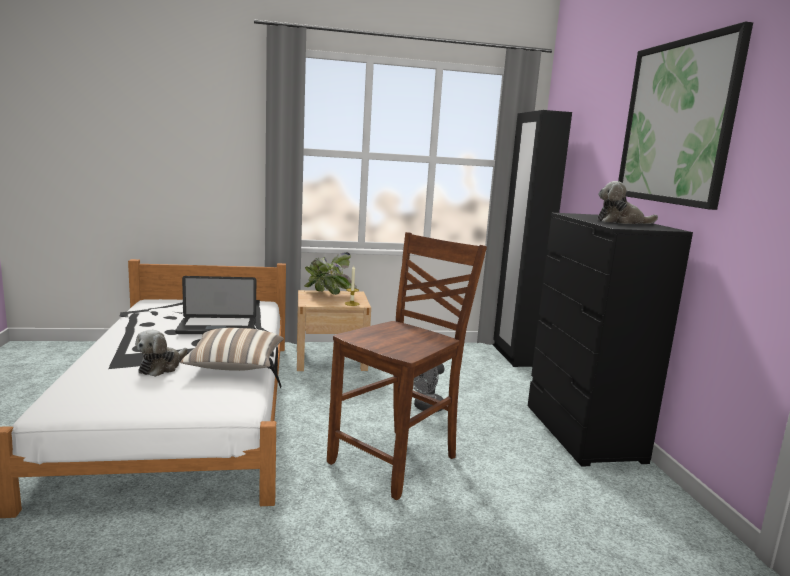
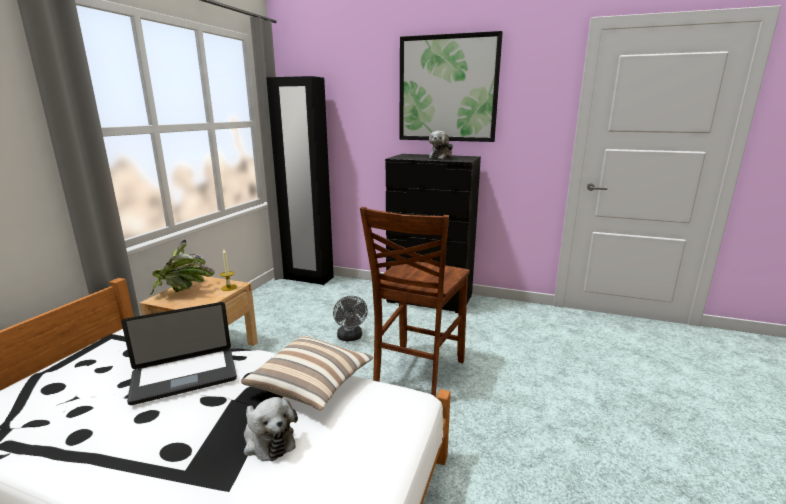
camera: 60 degrees left, 5 degrees up
(217, 327) = (184, 377): laptop -> laptop turned 45 degrees clockwise
(397, 460) = (416, 374): brown chair -> brown chair turned 135 degrees counterclockwise

